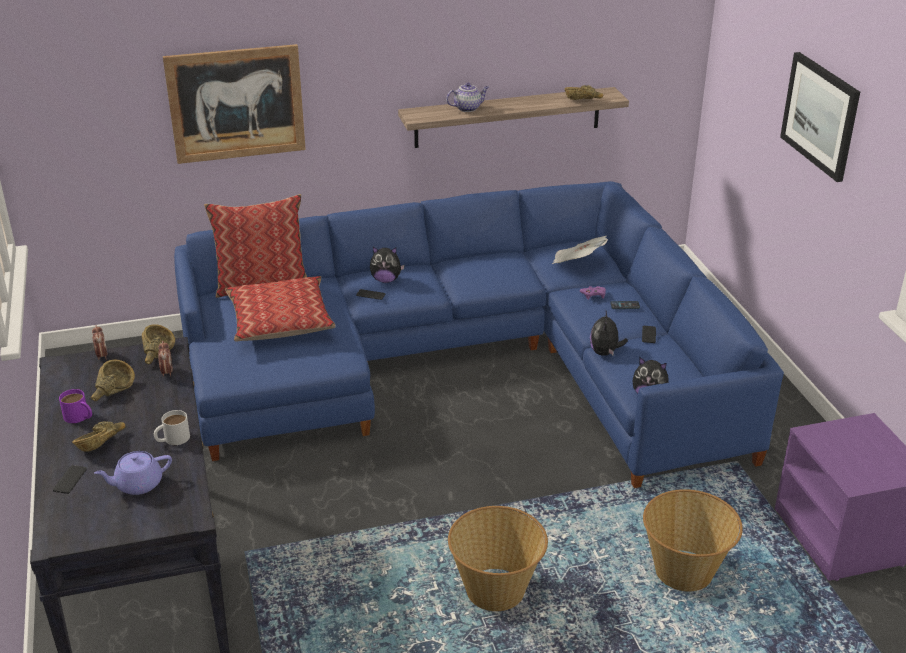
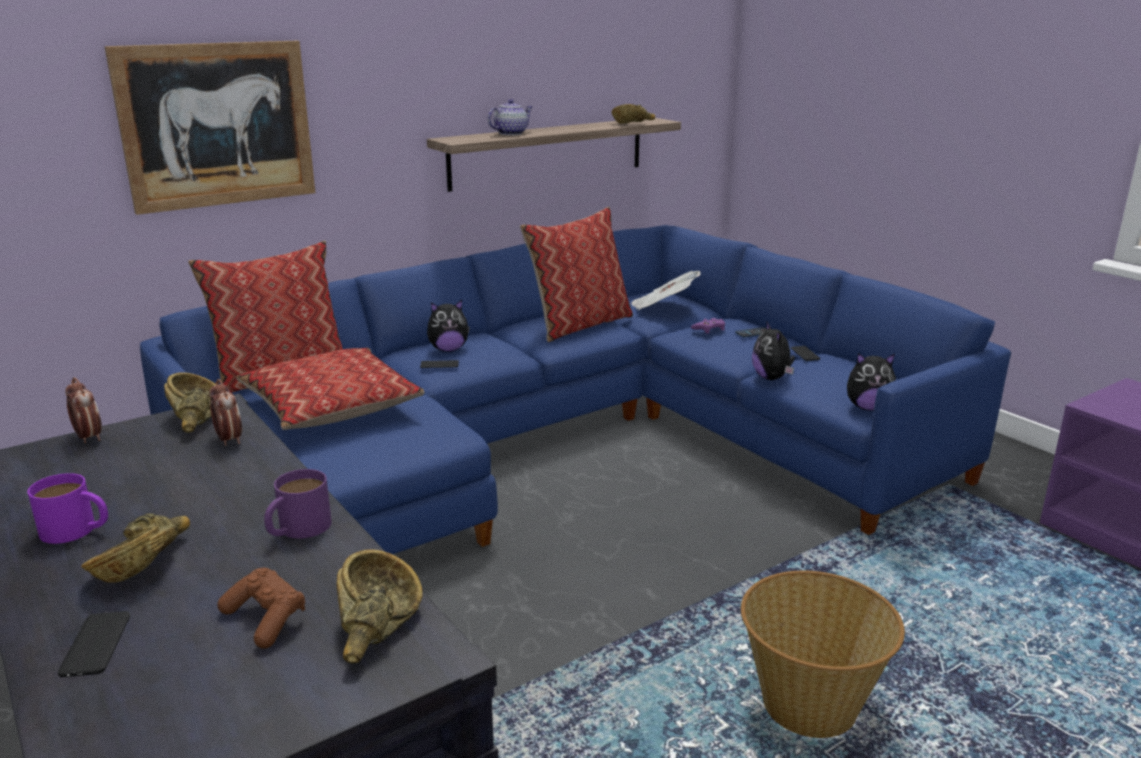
camera: 20 degrees left, 10 degrees down
(113, 391) = (134, 480): brown bowl -> brown bowl (378, 629)
(137, 484) = (266, 619): purple teapot -> brown game controller
(172, 439) = (297, 529): white mug -> purple mug
(499, 270) = (579, 324): none -> pillow
(685, 572) = (1018, 617): basket -> none
(820, 115) = (939, 76): picture -> none

